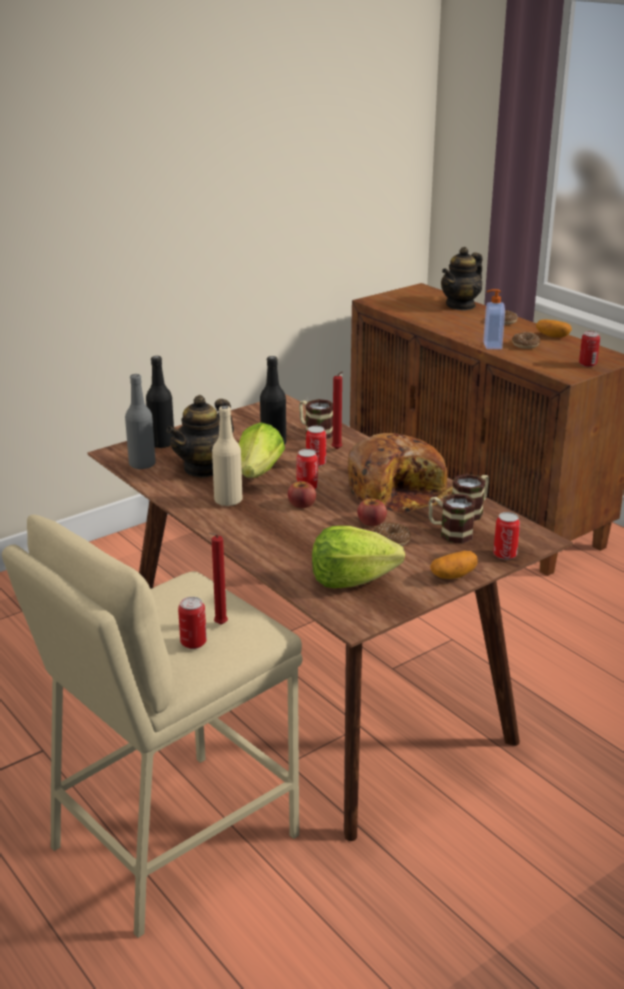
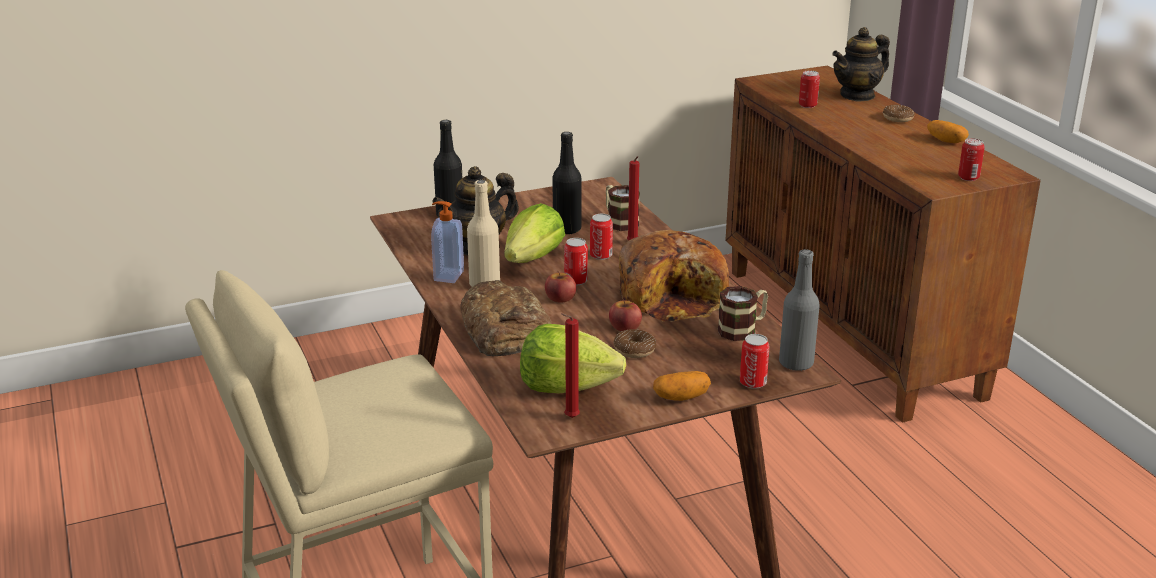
camera: 15 degrees right, 0 degrees up
(142, 464) = (417, 235): grey bottle -> grey bottle (796, 363)
(193, 643) = (373, 428): can -> can (807, 105)
(219, 625) = (409, 414): red candle -> red candle (569, 418)
(268, 538) = (504, 330): none -> bread
(449, 533) = (704, 350): mug -> none
(491, 345) = (865, 145): soap dispenser -> soap dispenser (447, 275)
(525, 345) = (906, 148): donut -> none

